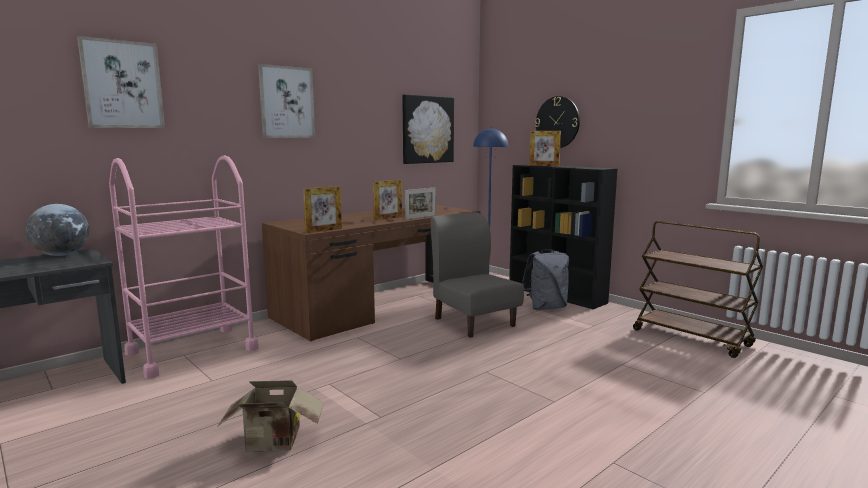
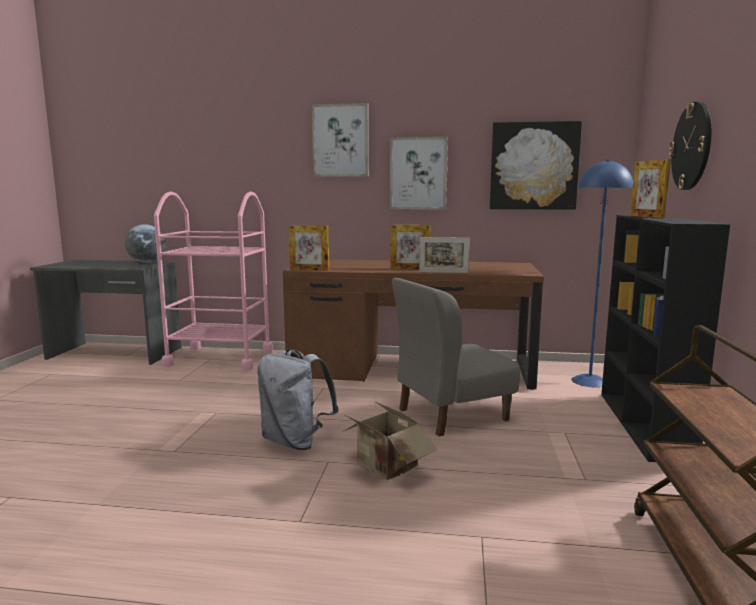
camera: 50 degrees right, 0 degrees up
(122, 84) = (201, 134): picture -> picture (418, 173)
(274, 443) = (98, 433): cardboard box -> cardboard box (385, 469)
(474, 322) = (451, 414): grey chair -> grey chair turned 135 degrees counterclockwise
(546, 307) = (580, 433): grey backpack -> grey backpack (295, 442)

